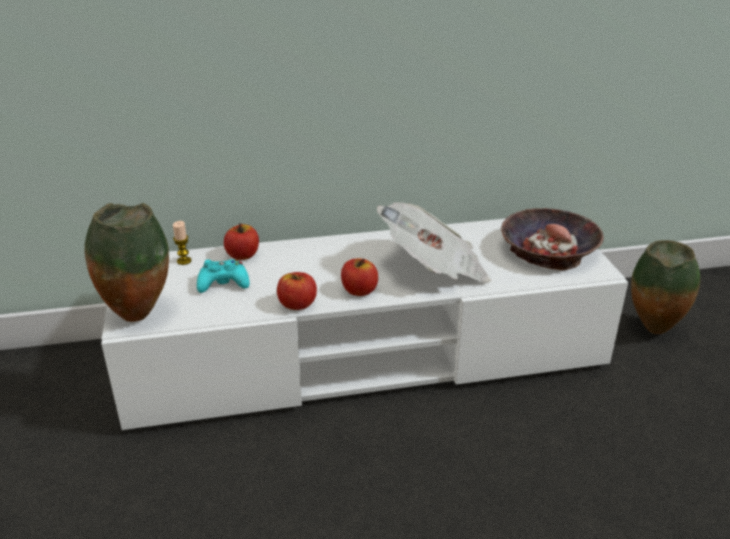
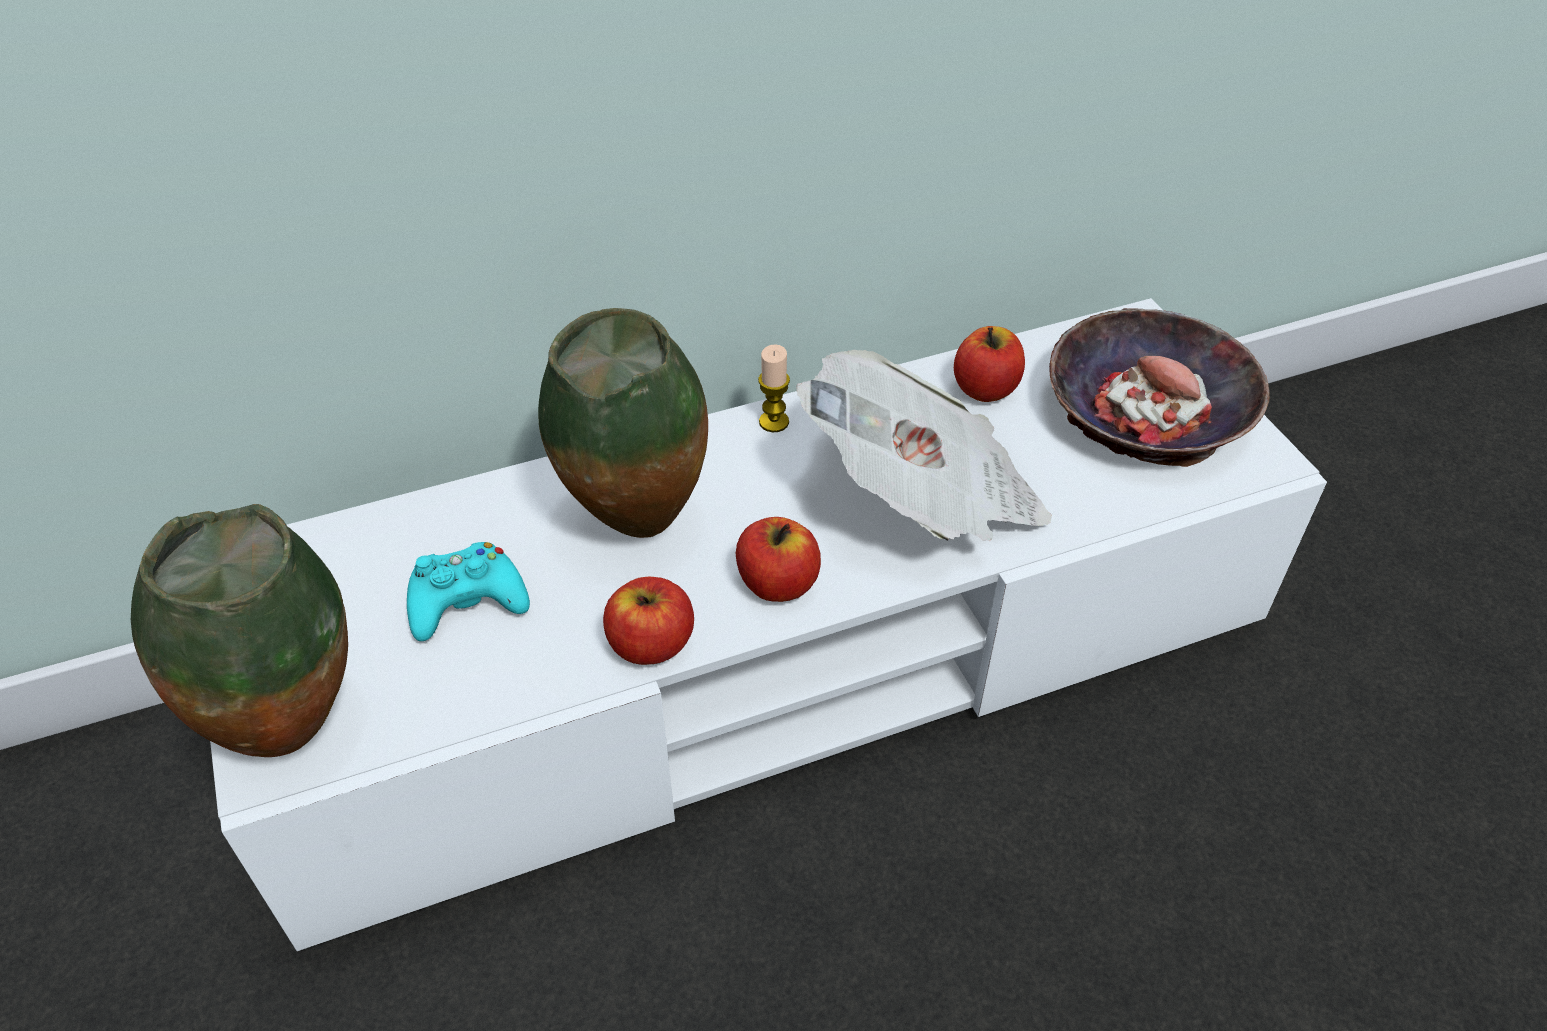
camera: 10 degrees left, 15 degrees up
(184, 261) = (358, 543): candle -> candle (774, 422)
(243, 255) = (491, 509): apple -> apple (985, 388)
(653, 331) = (1325, 520): vase -> vase (637, 529)

